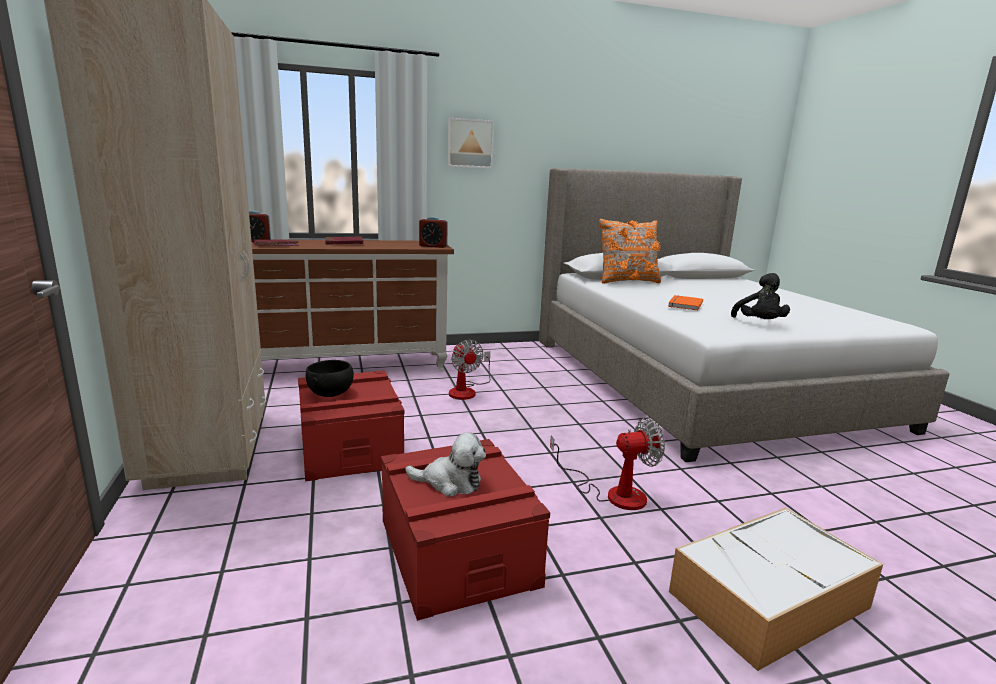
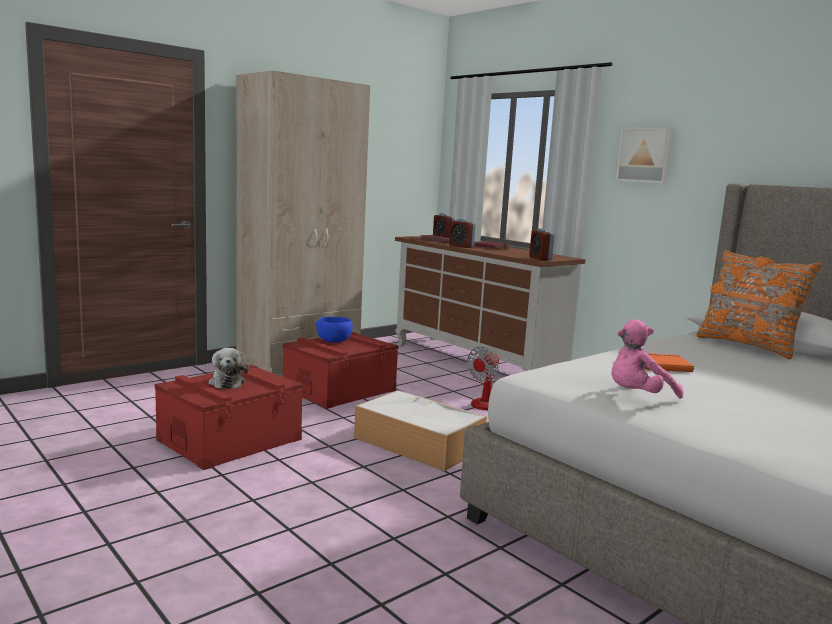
camera: 65 degrees right, 5 degrees down
(328, 247) = (461, 246): none -> alarm clock
(331, 393) = (334, 341): black bowl -> blue bowl
(613, 493) = (358, 484): fan -> none
(759, 323) = (637, 397): black plush toy -> pink plush toy
(767, 601) = (227, 560): storage box -> storage box (416, 443)

